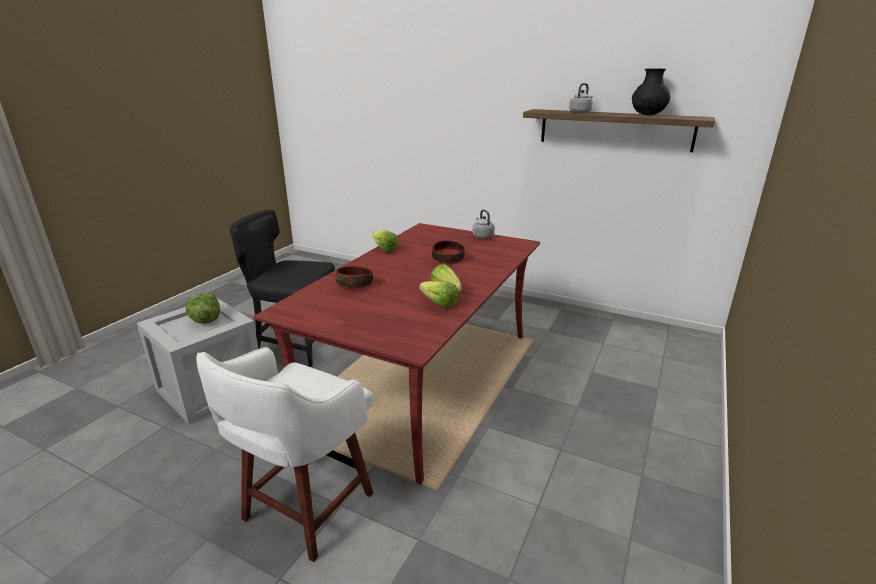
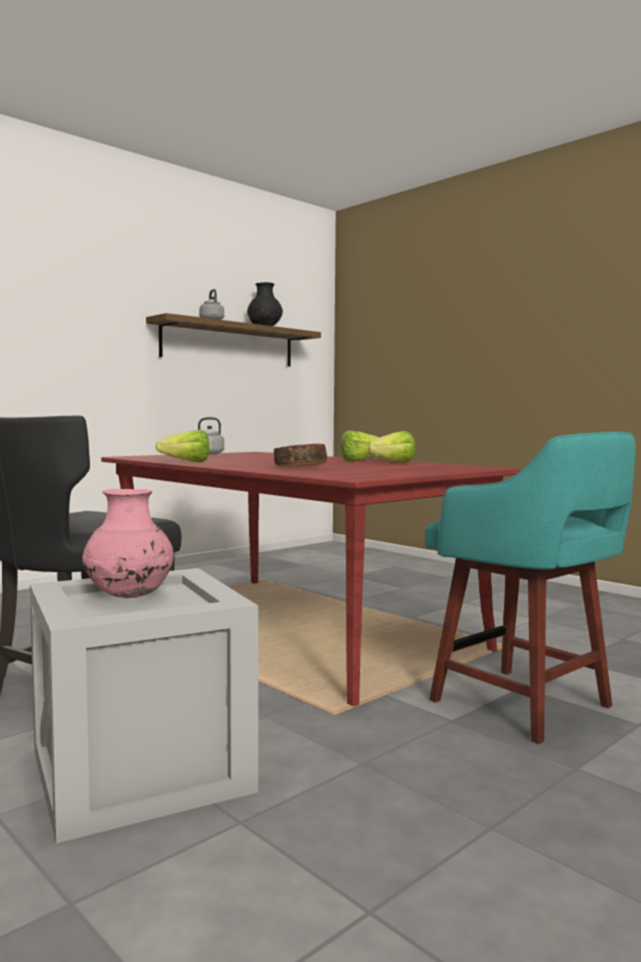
camera: 70 degrees left, 20 degrees down
(206, 321) = (129, 597): lettuce -> pink vase
(305, 509) = (526, 705): white stool -> turquoise stool
(447, 259) = (265, 458): bowl -> none

